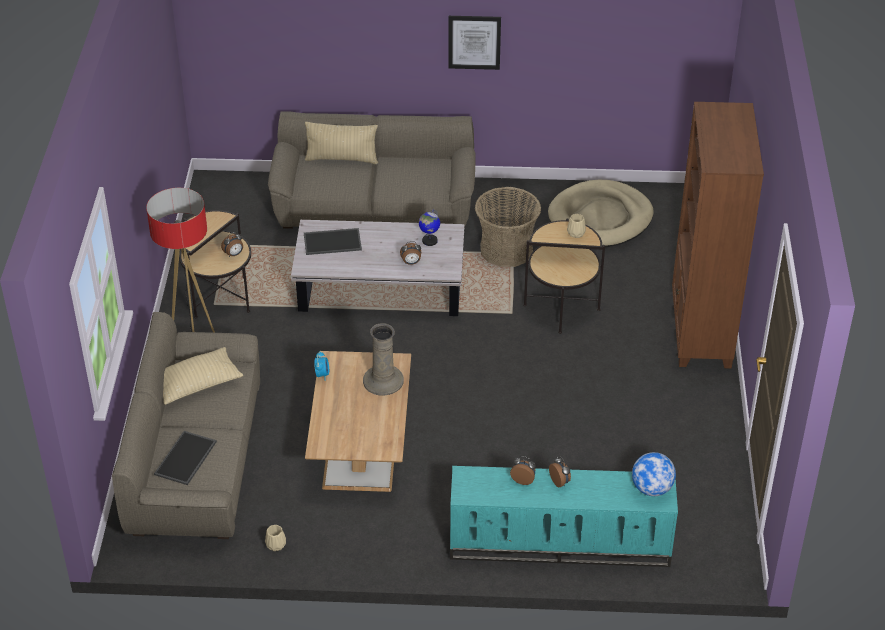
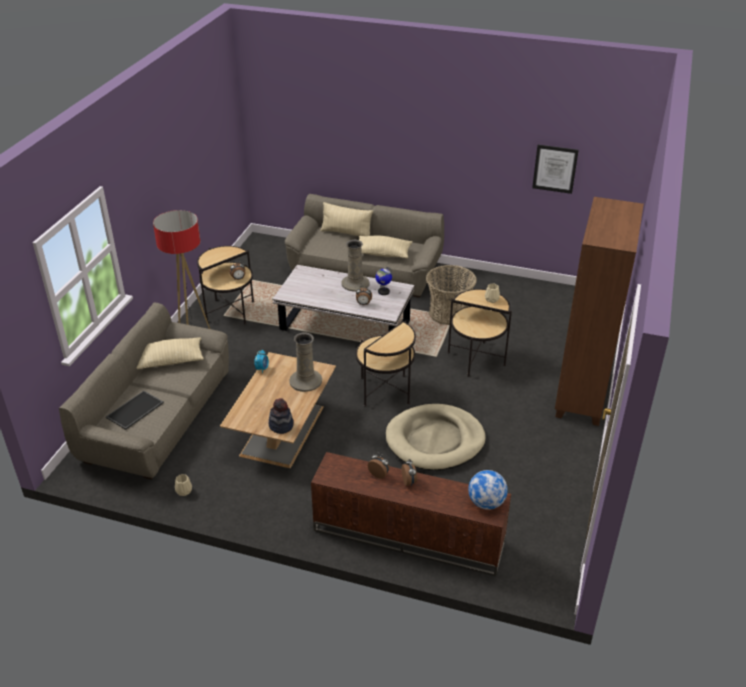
camera: 15 degrees right, 5 degrees down
(333, 241) = (313, 281): tray -> none
(379, 443) = (281, 425): none -> hat
(389, 235) = (355, 284): none -> beige vase
(403, 183) = (383, 254): none -> beige pillow
(465, 370) = (384, 390): none -> side table
(474, 42) = (448, 154): picture -> picture (555, 168)
(558, 544) = (407, 537): turquoise tv stand -> brown tv stand
(600, 218) = (528, 303): beige dog bed -> beige dog bed (435, 440)

